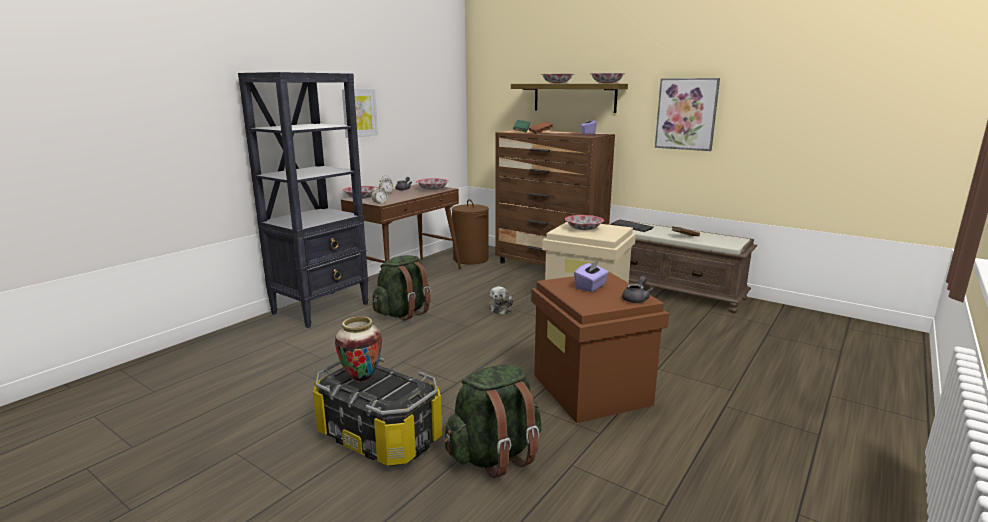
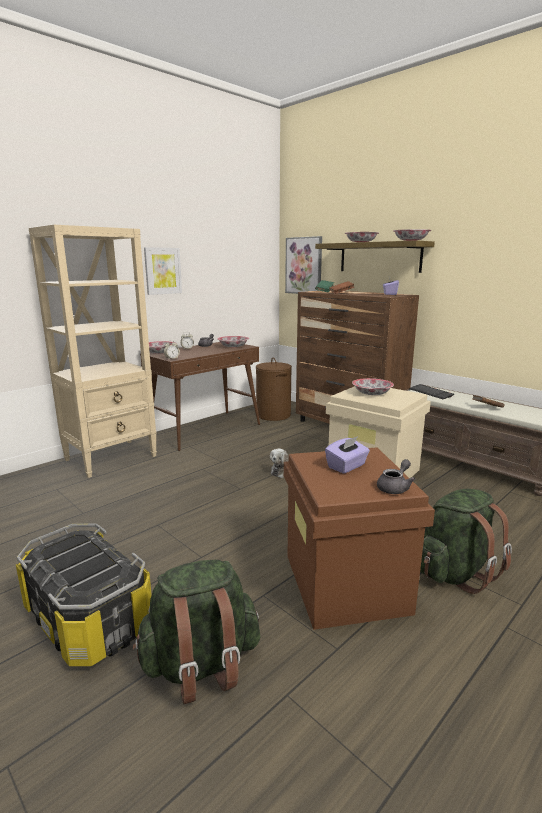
camera: 10 degrees right, 0 degrees up
(322, 308) = (112, 457): black bookcase -> beige bookcase
(362, 379) = (69, 555): vase -> none
(403, 313) = (184, 468): green backpack -> green backpack (454, 572)
(686, 114) = (497, 273): picture -> picture (304, 266)

